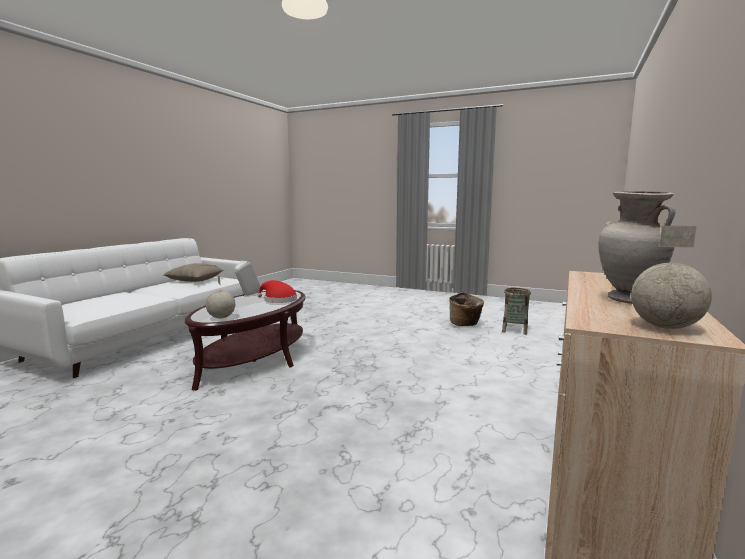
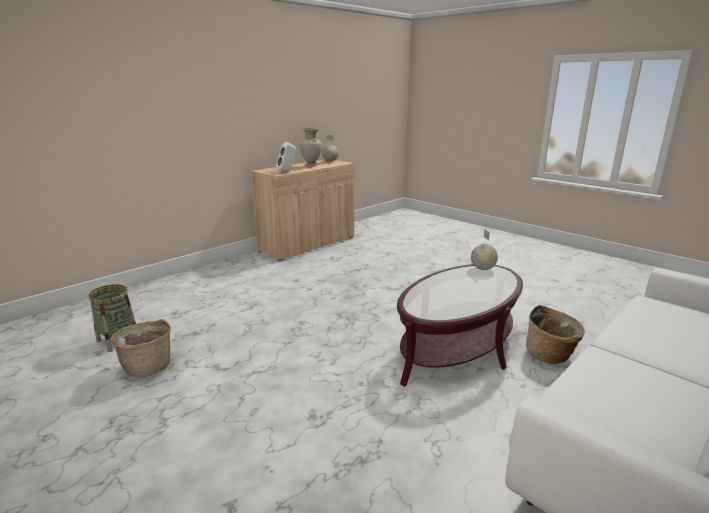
camera: 160 degrees left, 10 degrees up
(171, 364) = (550, 356): none -> basket
(194, 280) = (628, 404): beige pillow -> none
(247, 295) = (475, 309): white speaker -> white speaker (287, 172)
(278, 300) = (432, 291): red hat -> none

